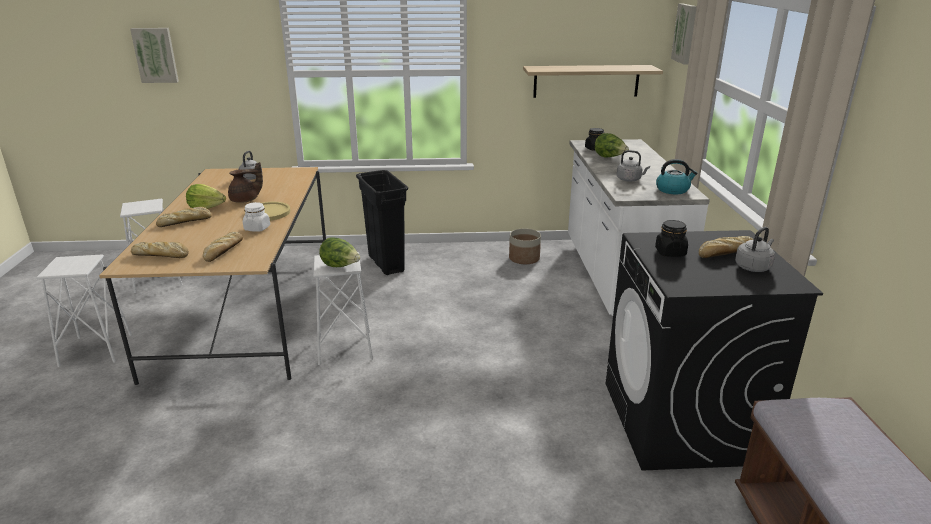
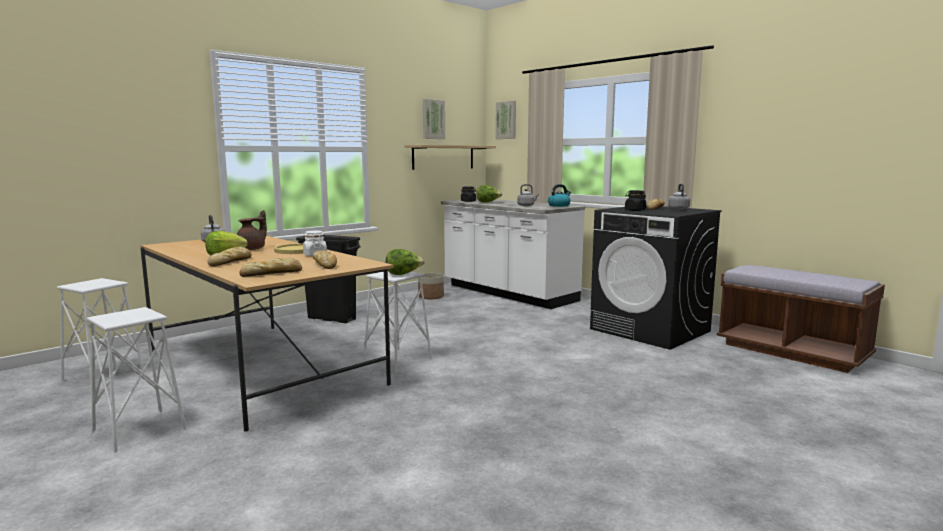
camera: 40 degrees left, 15 degrees down
(156, 55) = (70, 125): picture -> picture (433, 119)

